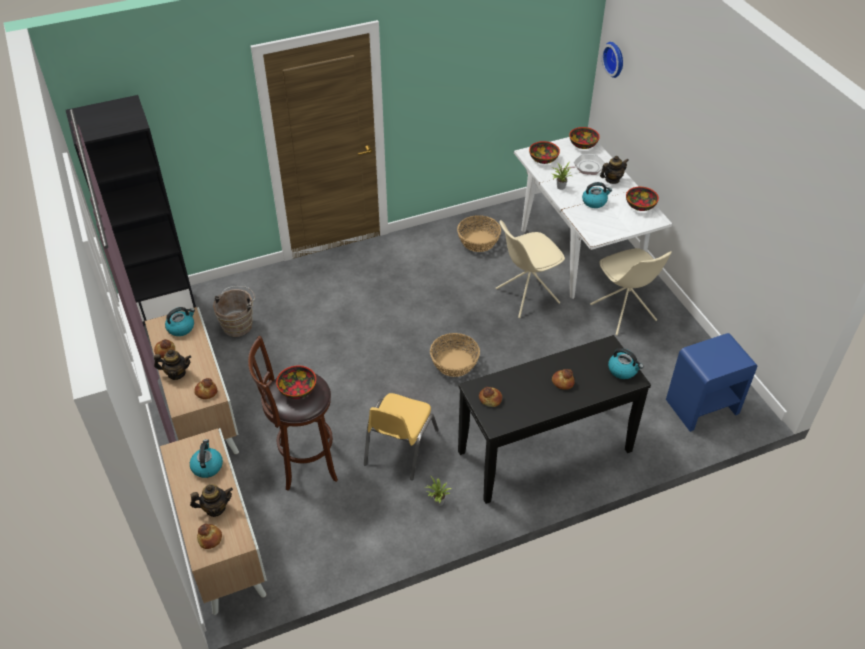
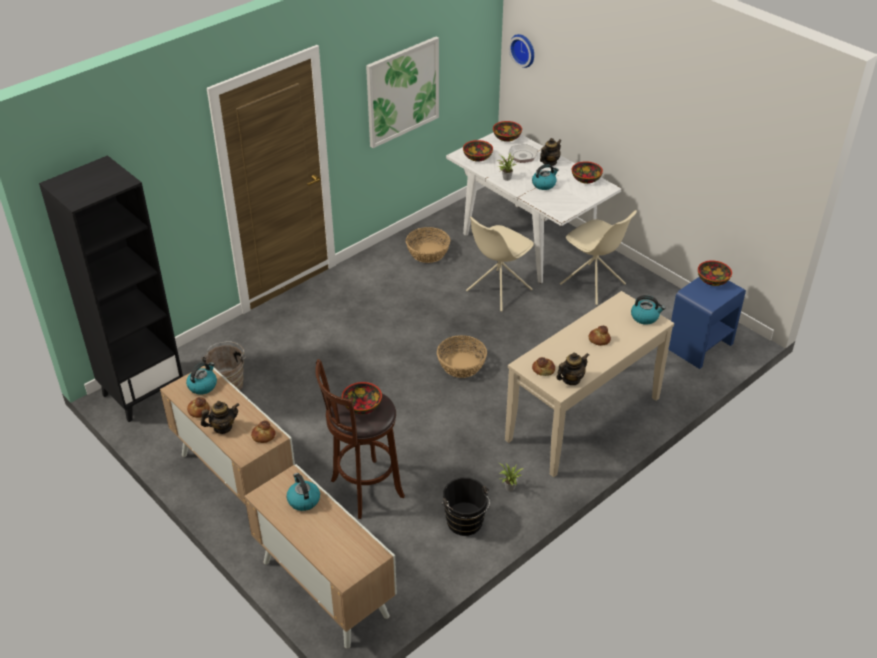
camera: 20 degrees left, 5 degrees down
(210, 538) = (343, 560): bread -> none
(215, 508) = (333, 533): teapot -> teapot (571, 379)
(379, 526) = (465, 524): none -> black bucket
(400, 447) = (449, 451): yellow chair -> none
(475, 80) = (402, 91): none -> picture
(545, 452) = (584, 419): black console table -> beige console table
(725, 345) = (712, 280): none -> bowl

